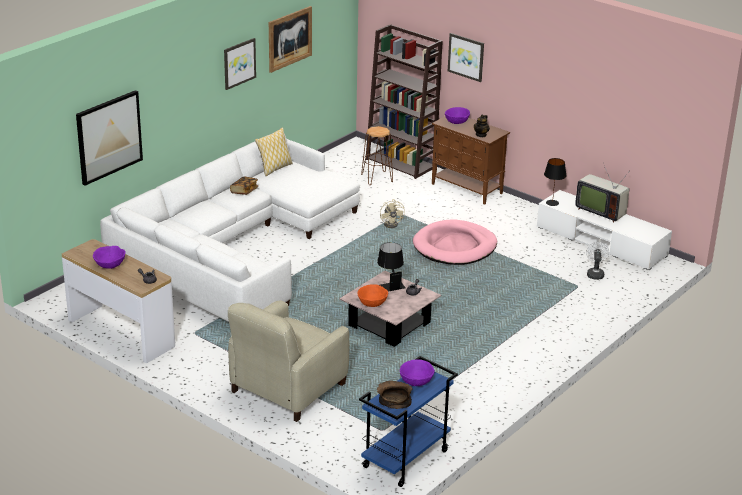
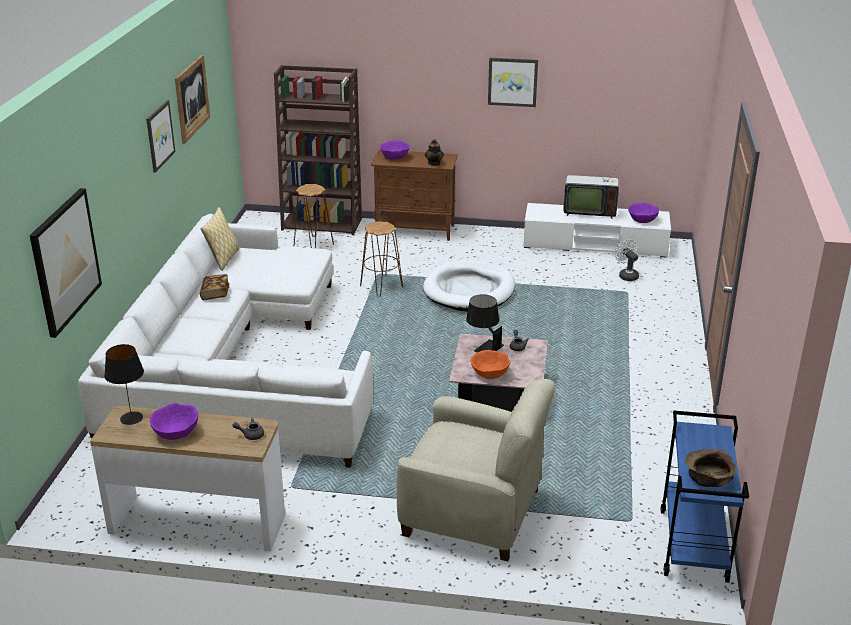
camera: 30 degrees left, 0 degrees up
(287, 388) = (474, 513): beige armchair -> beige armchair turned 75 degrees counterclockwise
(392, 224) = (381, 286): beige fan -> brown stool
(416, 381) = (697, 443): purple bowl -> purple bowl (642, 220)
(455, 246) = (469, 290): pink dog bed -> white dog bed
(466, 57) = (390, 81): picture -> picture (512, 82)
(552, 202) = (536, 216): black table lamp -> black table lamp (131, 418)

